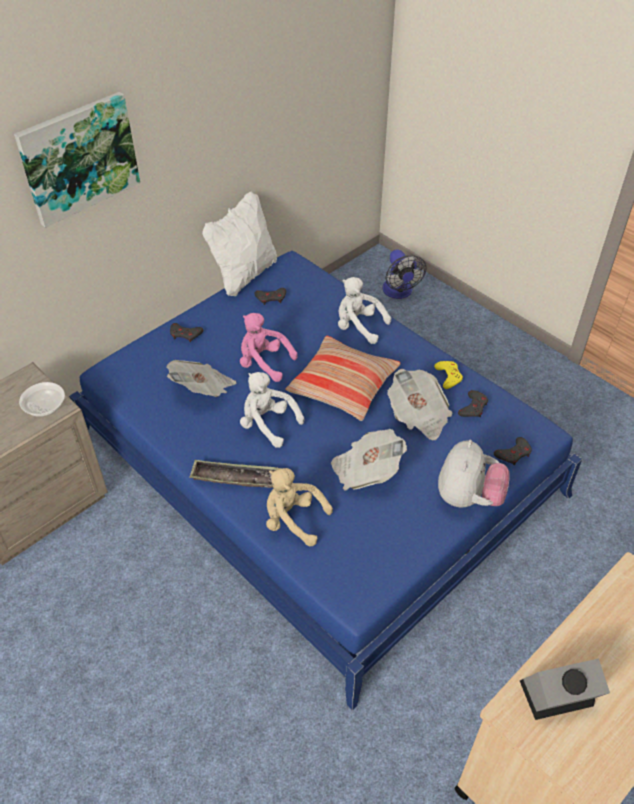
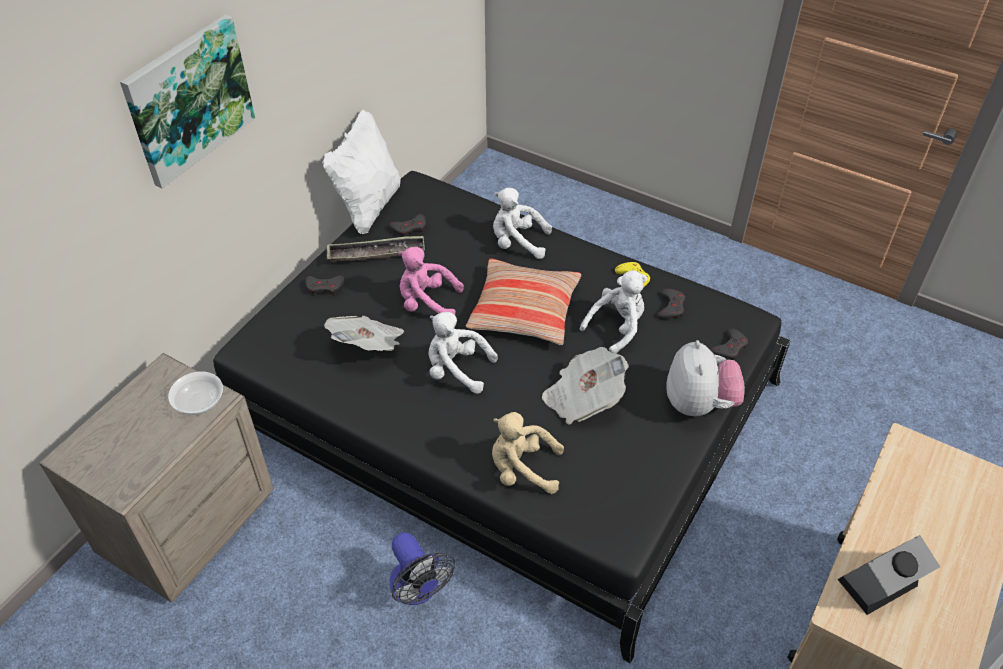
camera: 15 degrees left, 0 degrees up
(241, 478) = (448, 436): tray -> tray (376, 253)
(317, 464) = (502, 405): blue bed -> black bed
(399, 292) = (528, 198): fan -> fan (418, 589)
(418, 416) = (617, 328): newspaper -> white plush toy

